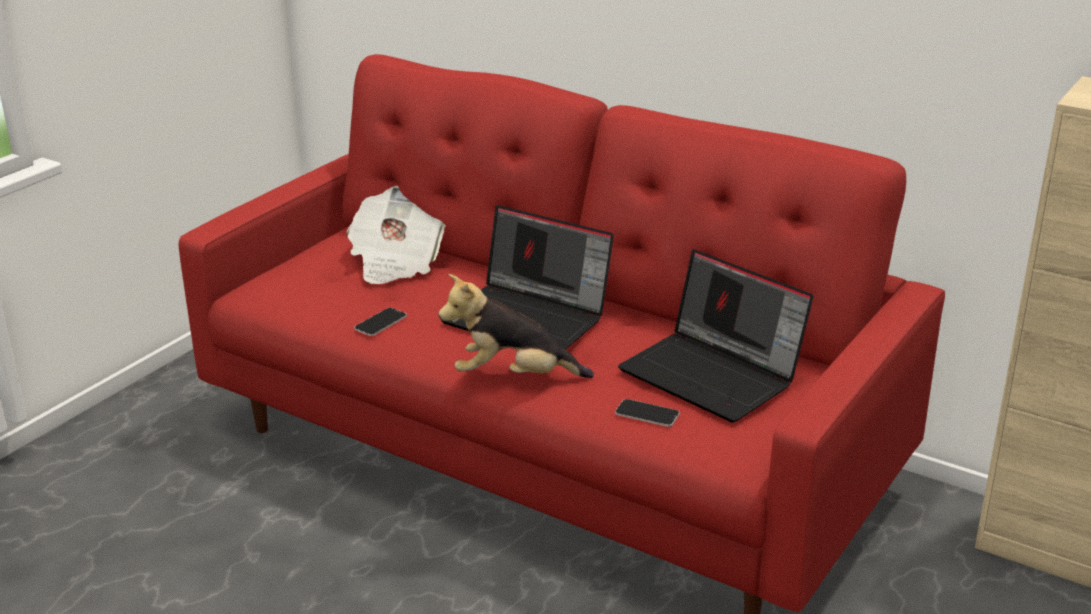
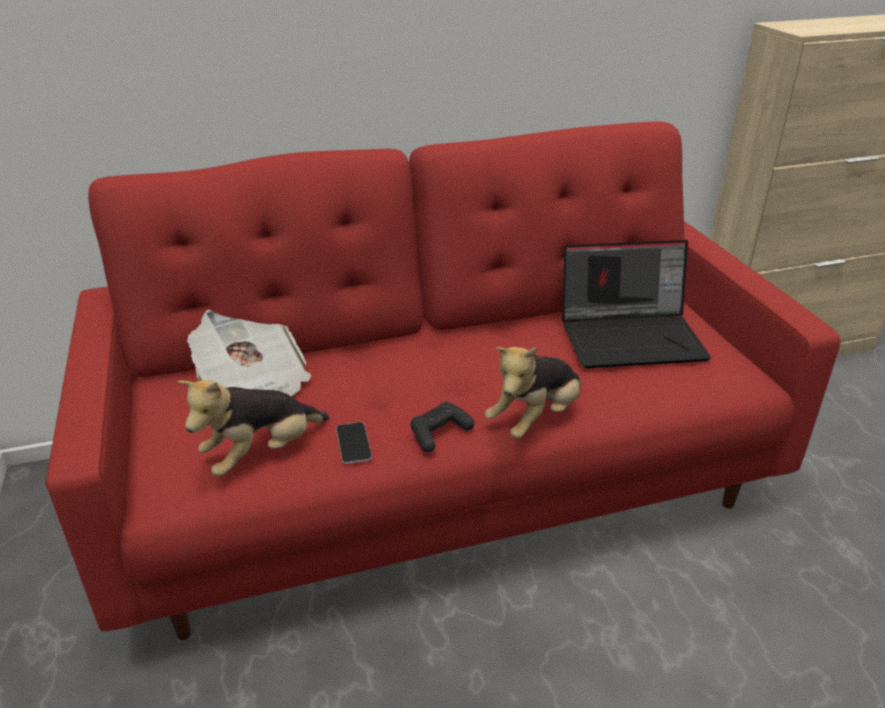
camera: 50 degrees left, 5 degrees up
(328, 300) = (262, 454): none -> plush toy
(437, 347) = (439, 433): none -> black game controller
(530, 318) = (451, 368): laptop -> none
(647, 414) = (660, 387): phone -> none

